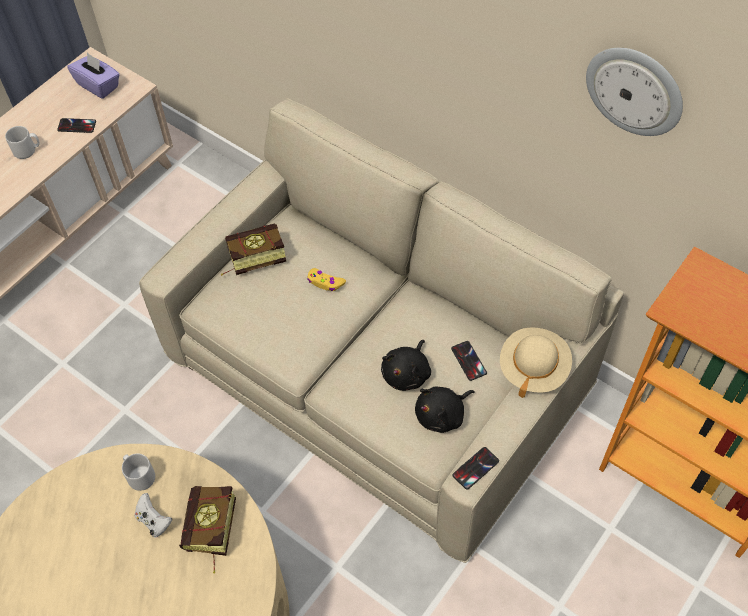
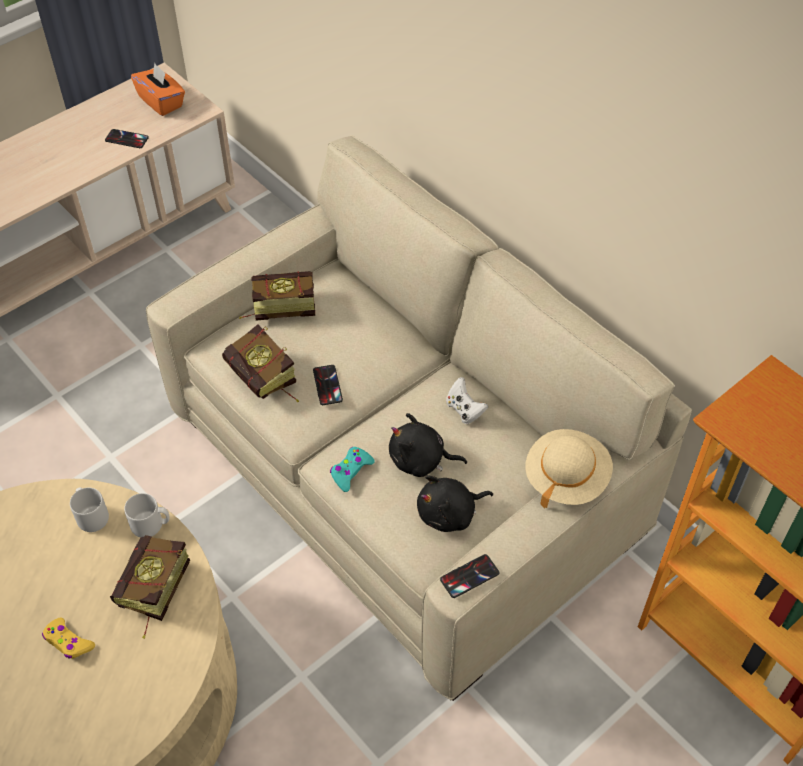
camera: 10 degrees right, 5 degrees down
(27, 150) = (67, 155): grey mug -> grey mug (151, 525)
(98, 85) = (161, 102): purple tissue box -> orange tissue box
(154, 521) = (93, 568): white game controller -> white game controller (464, 410)
(259, 328) = (266, 382): none -> book
(325, 282) = (353, 346): yellow game controller -> yellow game controller (68, 642)
(351, 394) = (350, 471): none -> turquoise game controller
(407, 373) = (421, 460): black plush toy -> black plush toy turned 60 degrees clockwise
(468, 361) = (495, 459): phone -> phone (327, 385)
(635, 90) = (718, 150): wall clock -> none

